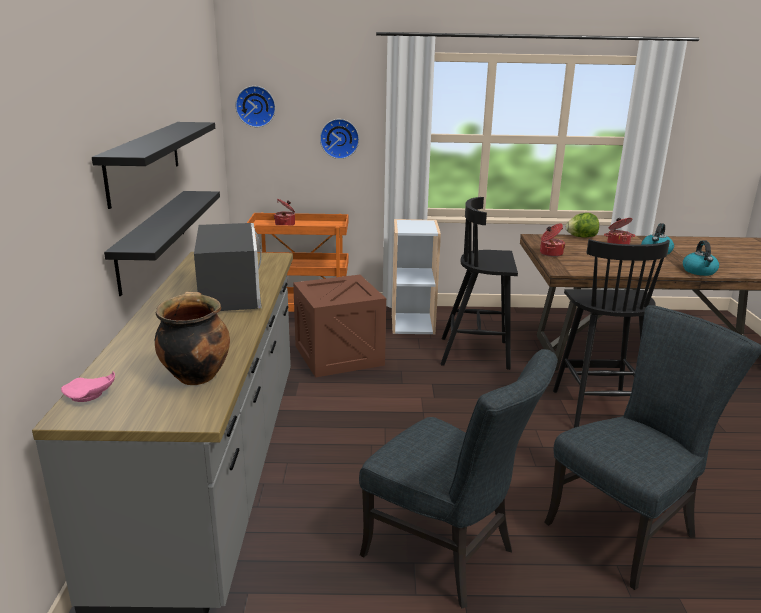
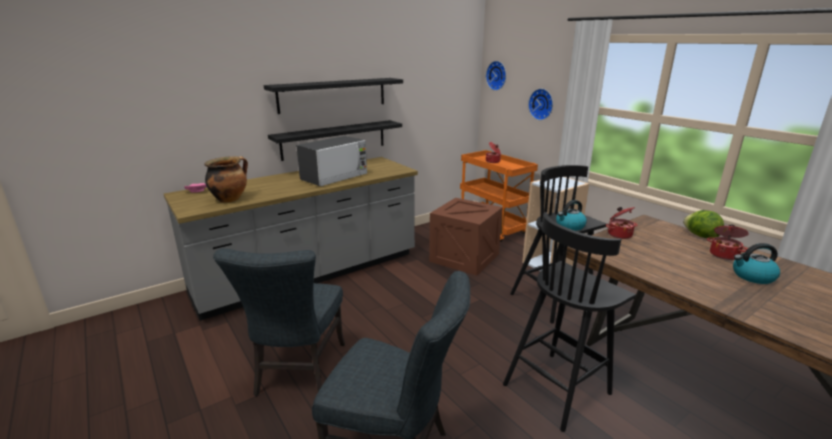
camera: 55 degrees right, 0 degrees up
(699, 271) = (745, 310): kettle -> kettle (569, 226)

